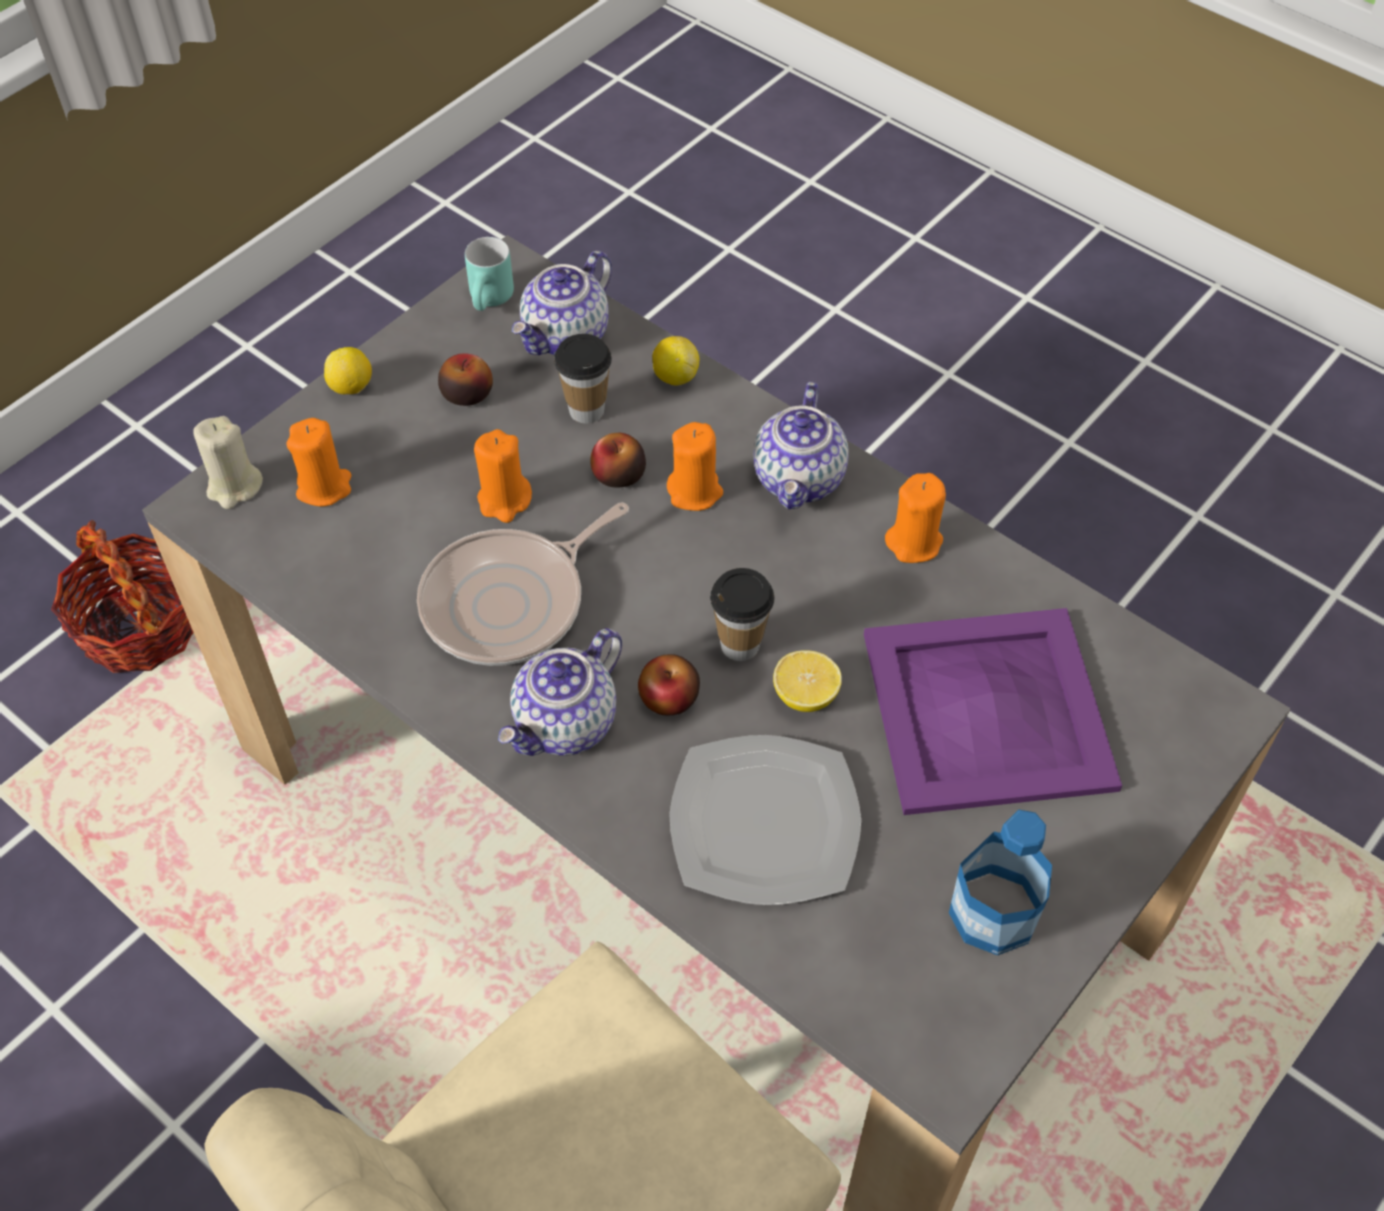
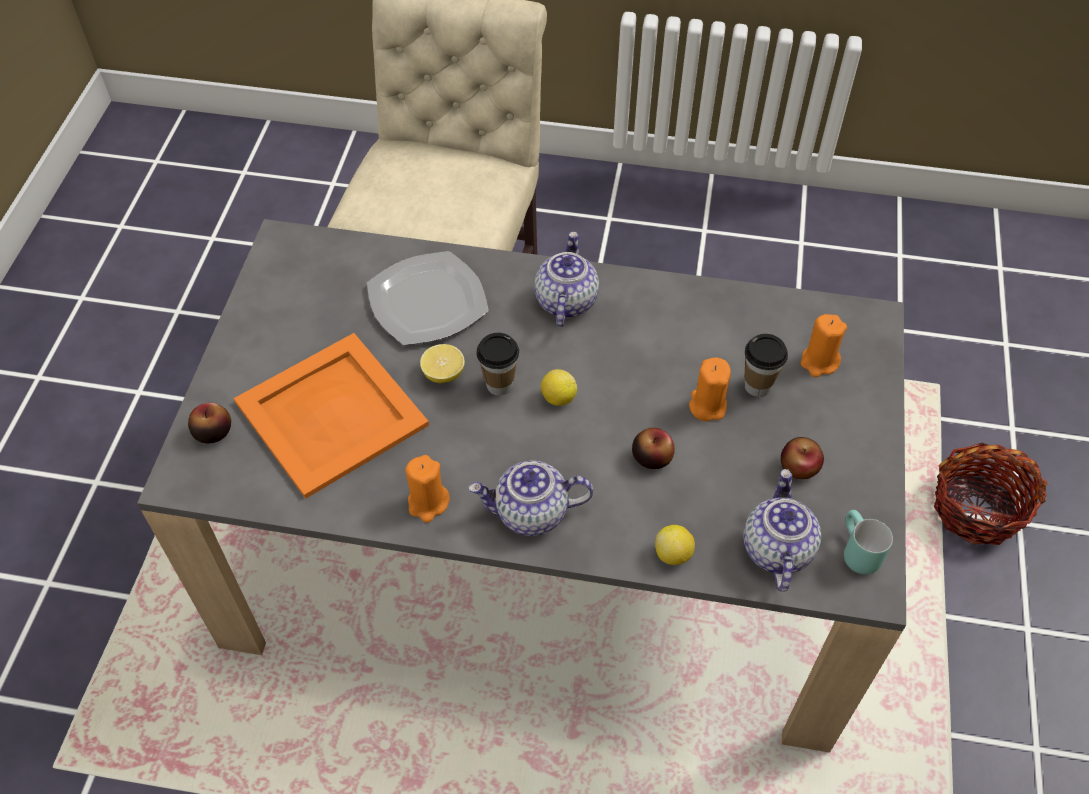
camera: 150 degrees right, 0 degrees up
(234, 487) = (869, 337): beige candle -> none
(352, 387) = (875, 434): lemon -> lemon (558, 398)
(511, 602) = (649, 348): frying pan -> none
(586, 410) = (711, 495): cup -> cup (757, 386)
(669, 698) = (519, 338): apple -> apple (213, 432)
(695, 491) = (594, 469): orange candle -> none
(800, 479) = (531, 513): teapot -> teapot turned 75 degrees counterclockwise
(985, 709) = (333, 414): purple tray -> orange tray
(993, 913) = (285, 312): bottle -> none

